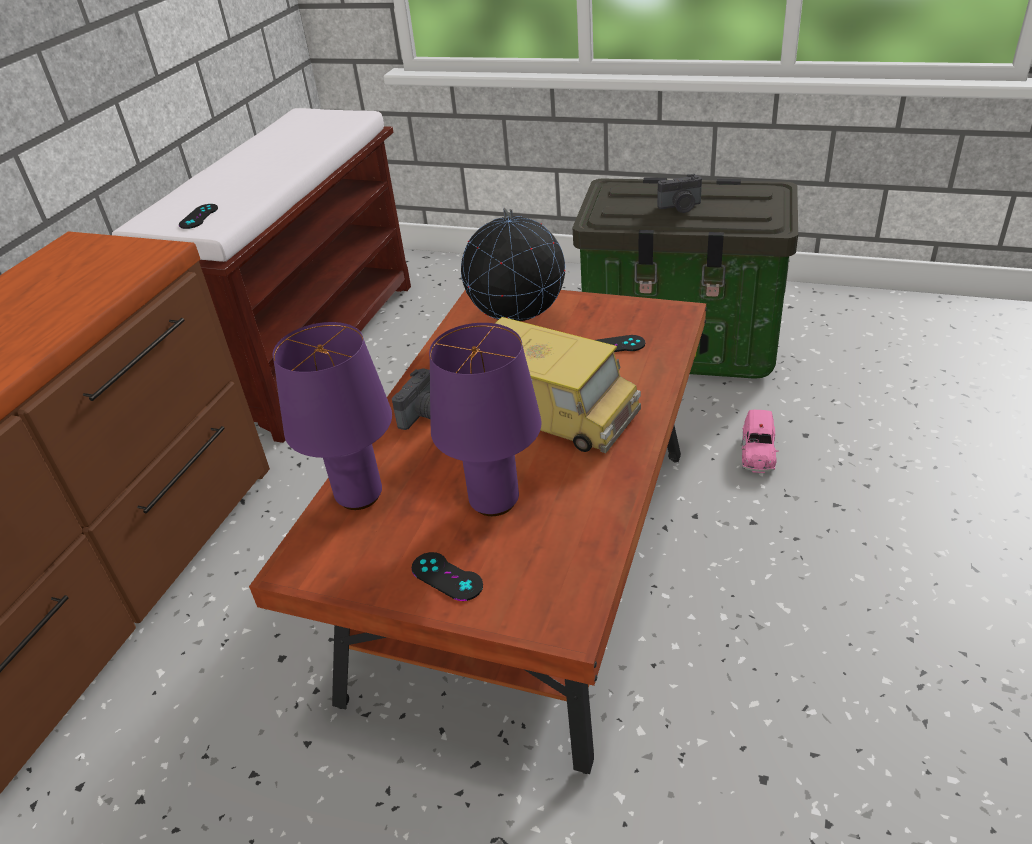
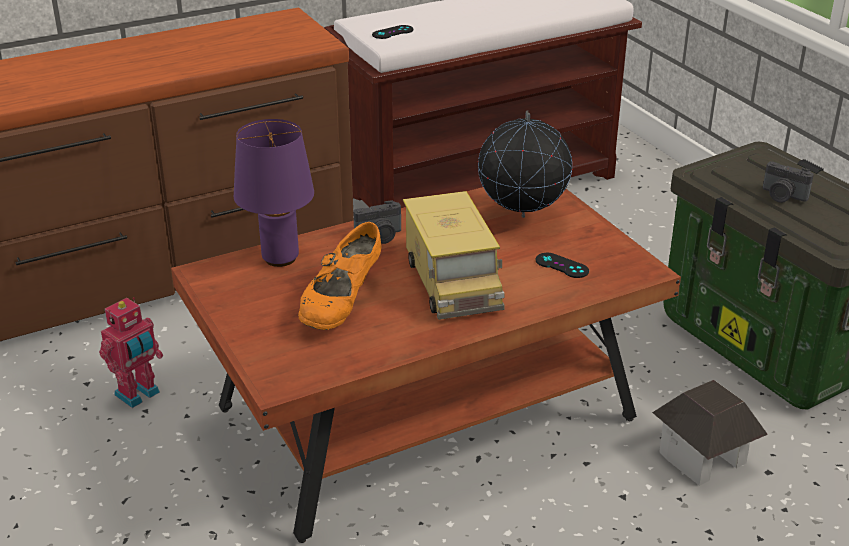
camera: 40 degrees right, 5 degrees down
(223, 763) = (139, 395): none -> toy robot
(447, 577) = (259, 324): black game controller -> none
(495, 501) = (341, 305): purple table lamp -> orange shoe
(757, 454) = (702, 458): pink toy car -> toy house

